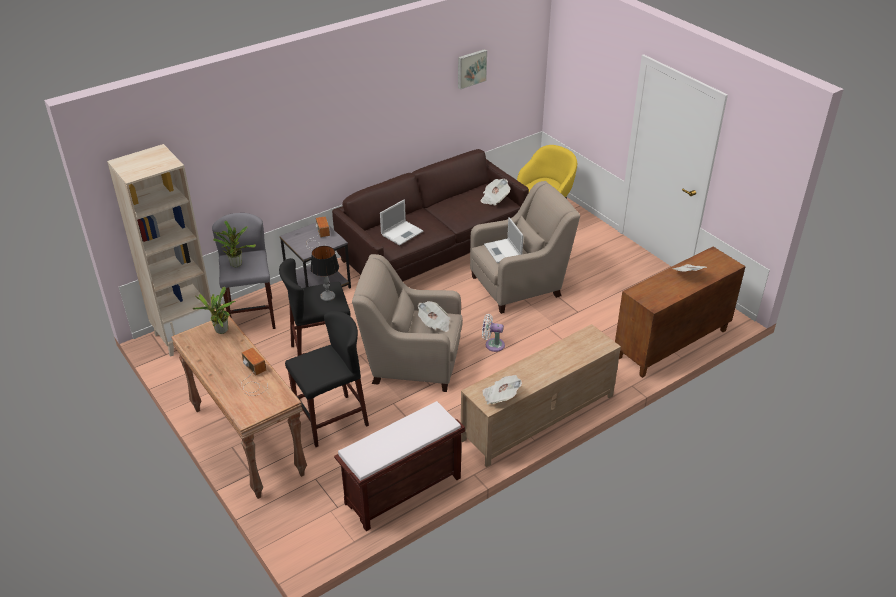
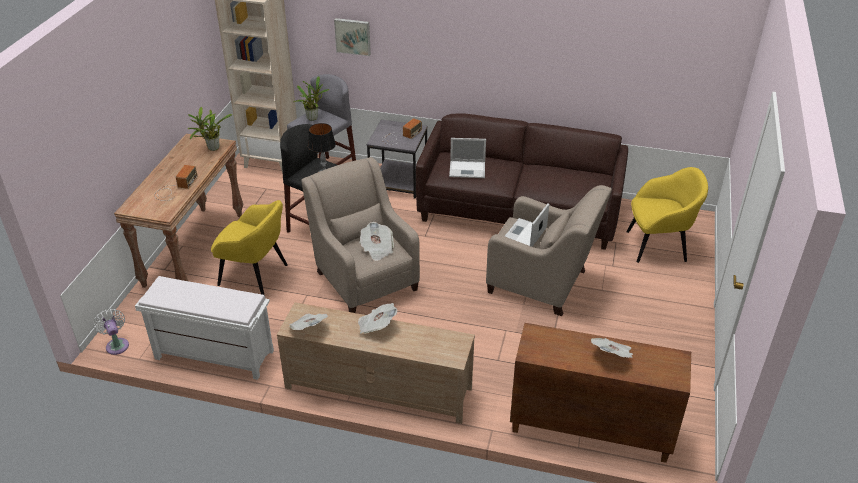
camera: 50 degrees right, 0 degrees up
(331, 421) = (254, 275): black stool -> yellow armchair
(402, 491) = (213, 355): brown bench -> white bench
(471, 68) = (633, 42): picture -> picture (353, 36)
(492, 344) = (440, 310): white fan -> white fan (116, 344)
(494, 199) = (587, 189): newspaper -> newspaper (376, 326)

